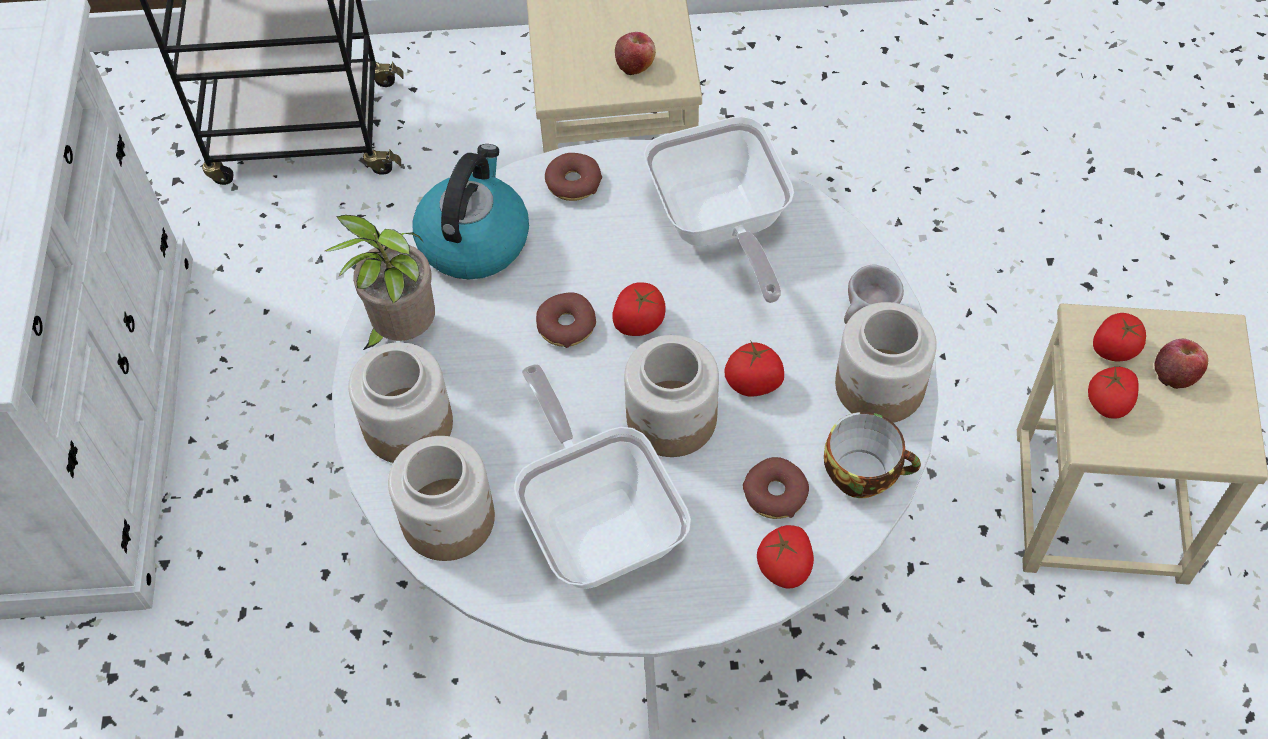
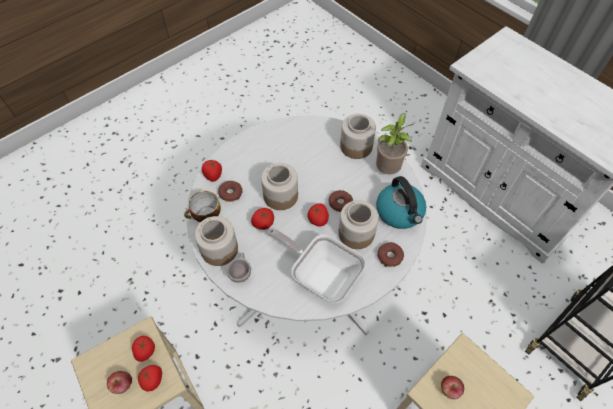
camera: 140 degrees right, 0 degrees up
(449, 518) = (319, 132): jar -> jar (356, 234)
(598, 520) = (277, 155): frying pan -> none

